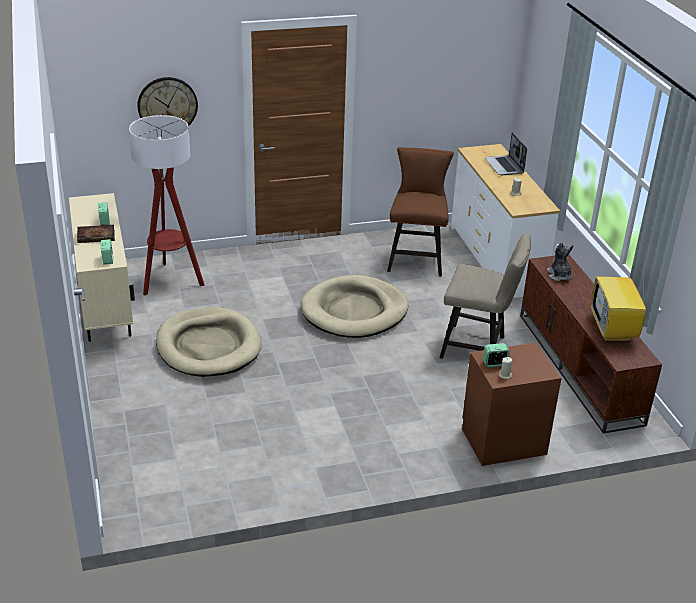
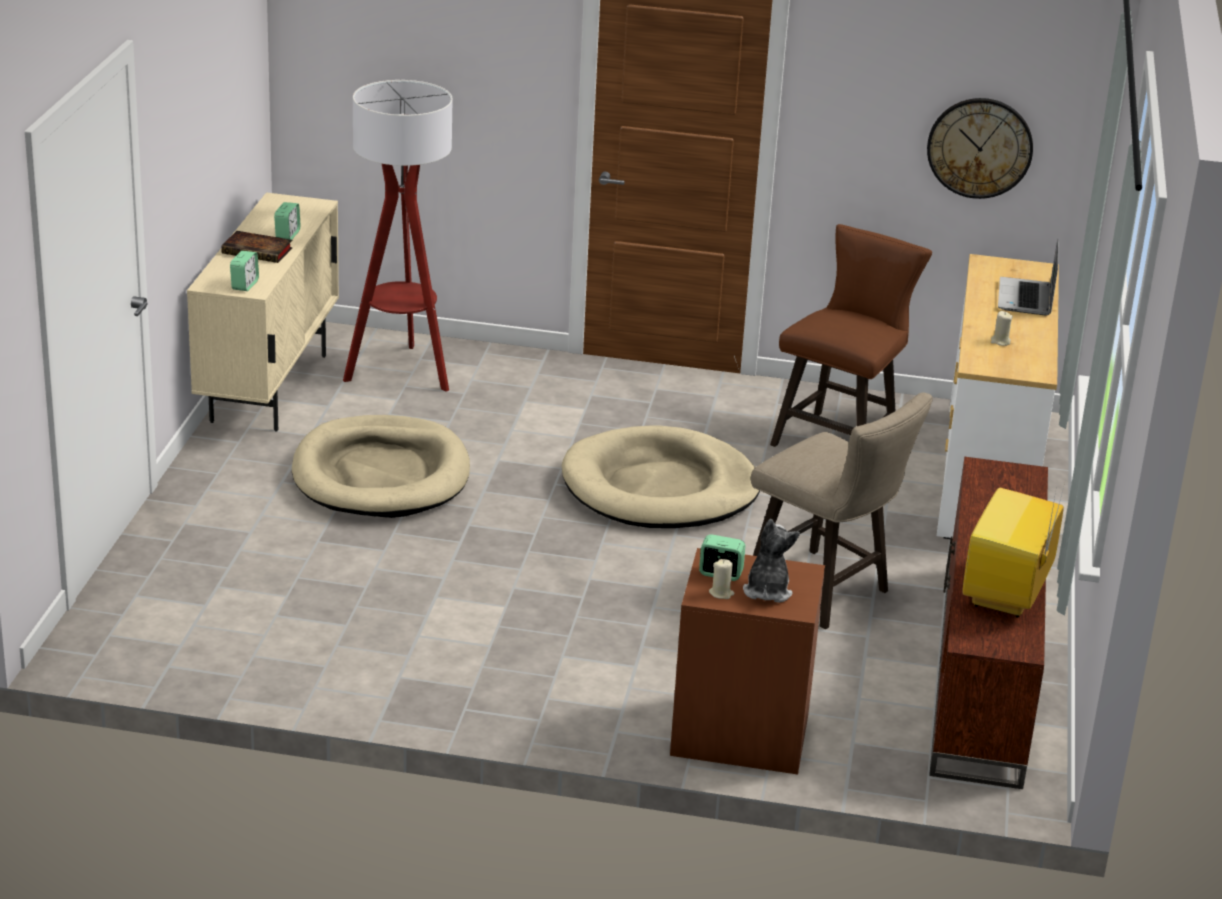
camera: 25 degrees right, 5 degrees down
(167, 105) = (451, 71): wall clock -> wall clock (979, 147)
(559, 275) = (993, 493): plush toy -> plush toy (767, 591)

